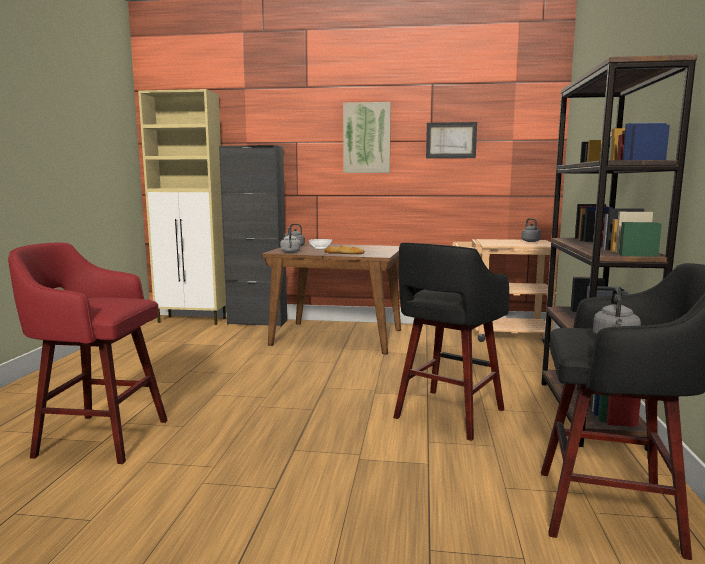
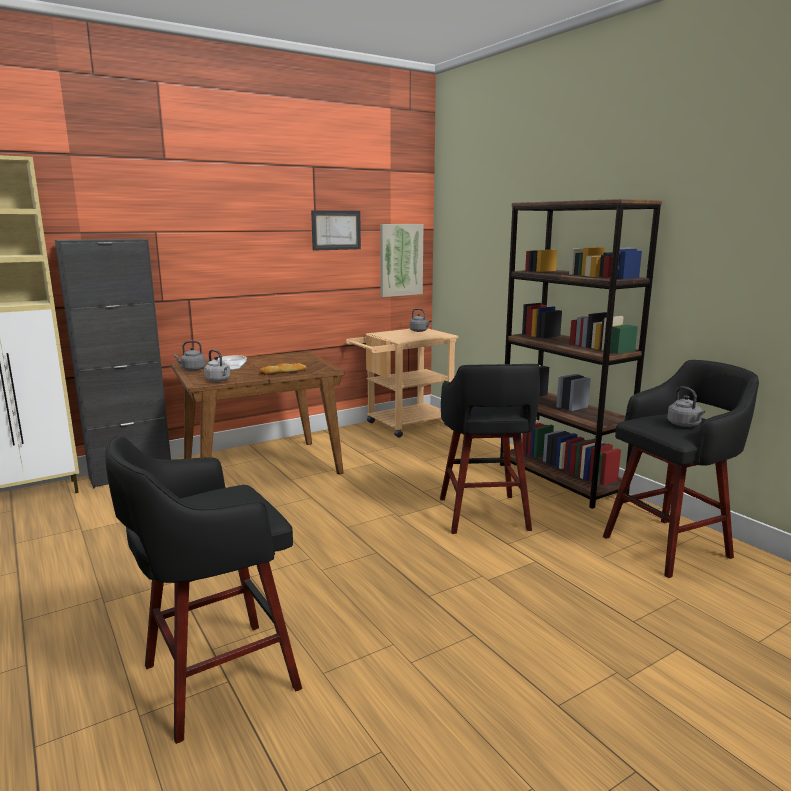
camera: 40 degrees left, 5 degrees up
(99, 437) = (215, 679): red stool -> black stool
(367, 138) = (247, 227): picture -> picture (400, 260)

